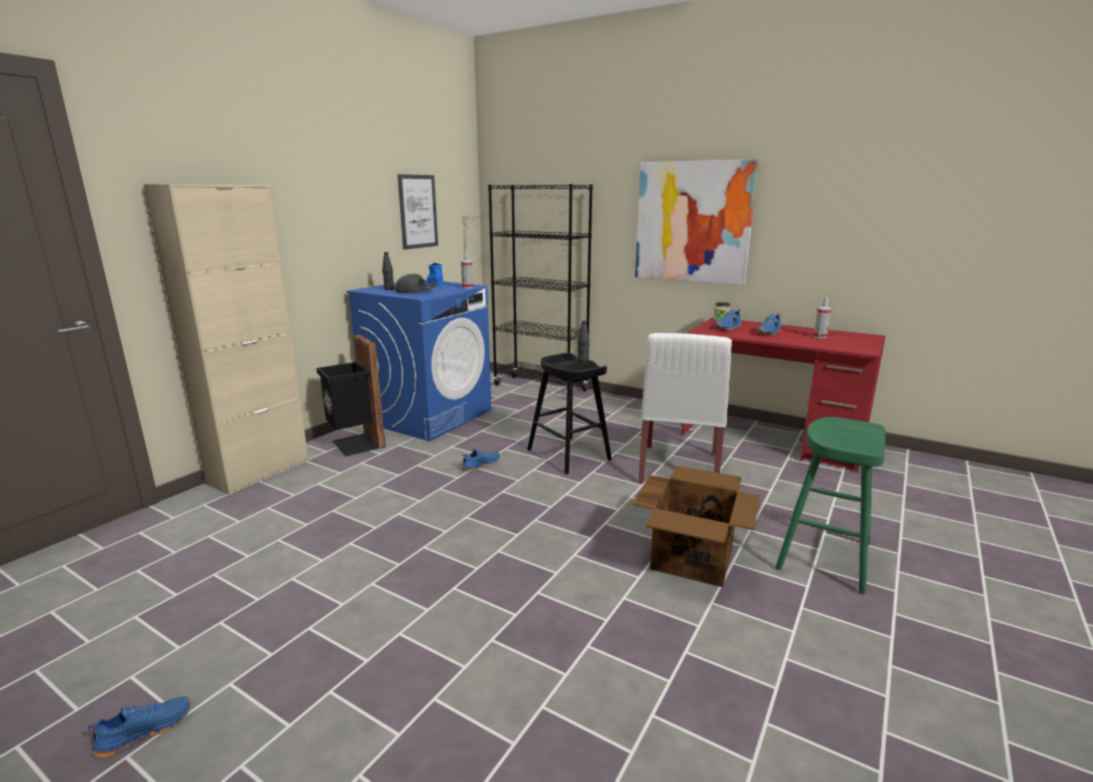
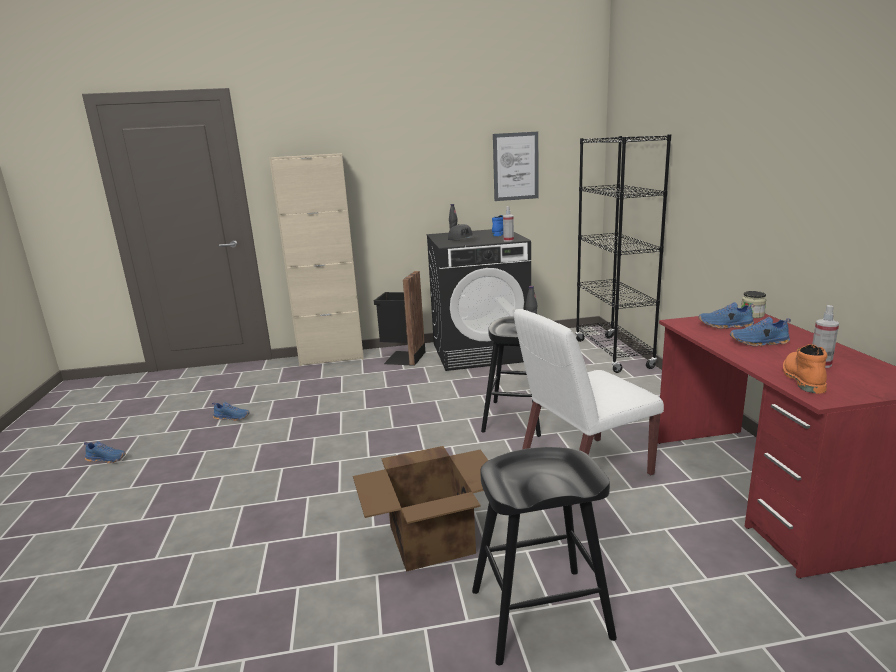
camera: 50 degrees right, 0 degrees up
(429, 416) = (480, 352): blue washing machine -> black washing machine
(480, 465) = (441, 400): blue shoe -> blue shoe (232, 417)
(692, 222) = (750, 182): picture -> none
(824, 556) = (539, 614): green stool -> black stool
(835, 345) = (801, 379): none -> orange boot

